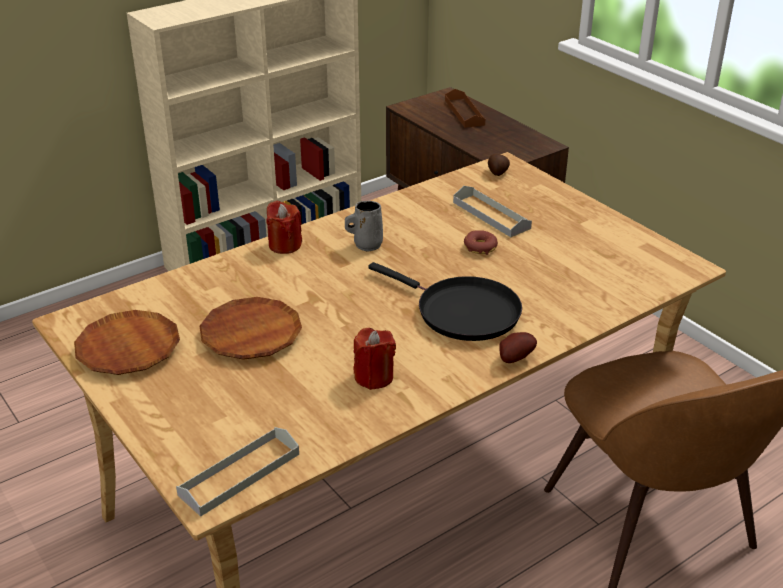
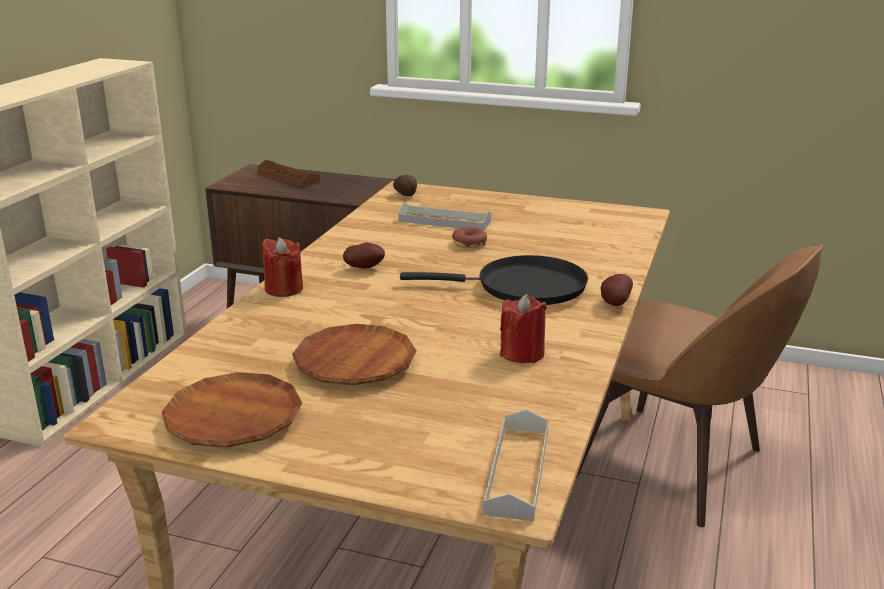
camera: 35 degrees left, 10 degrees down
(366, 245) = (365, 268): grey mug -> potato

